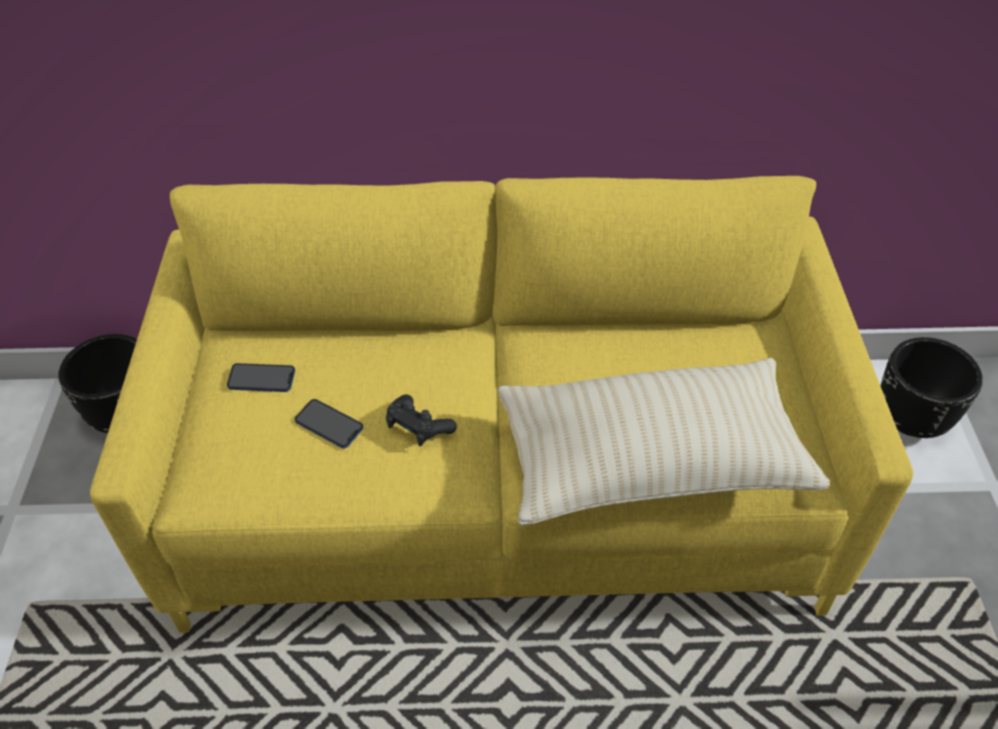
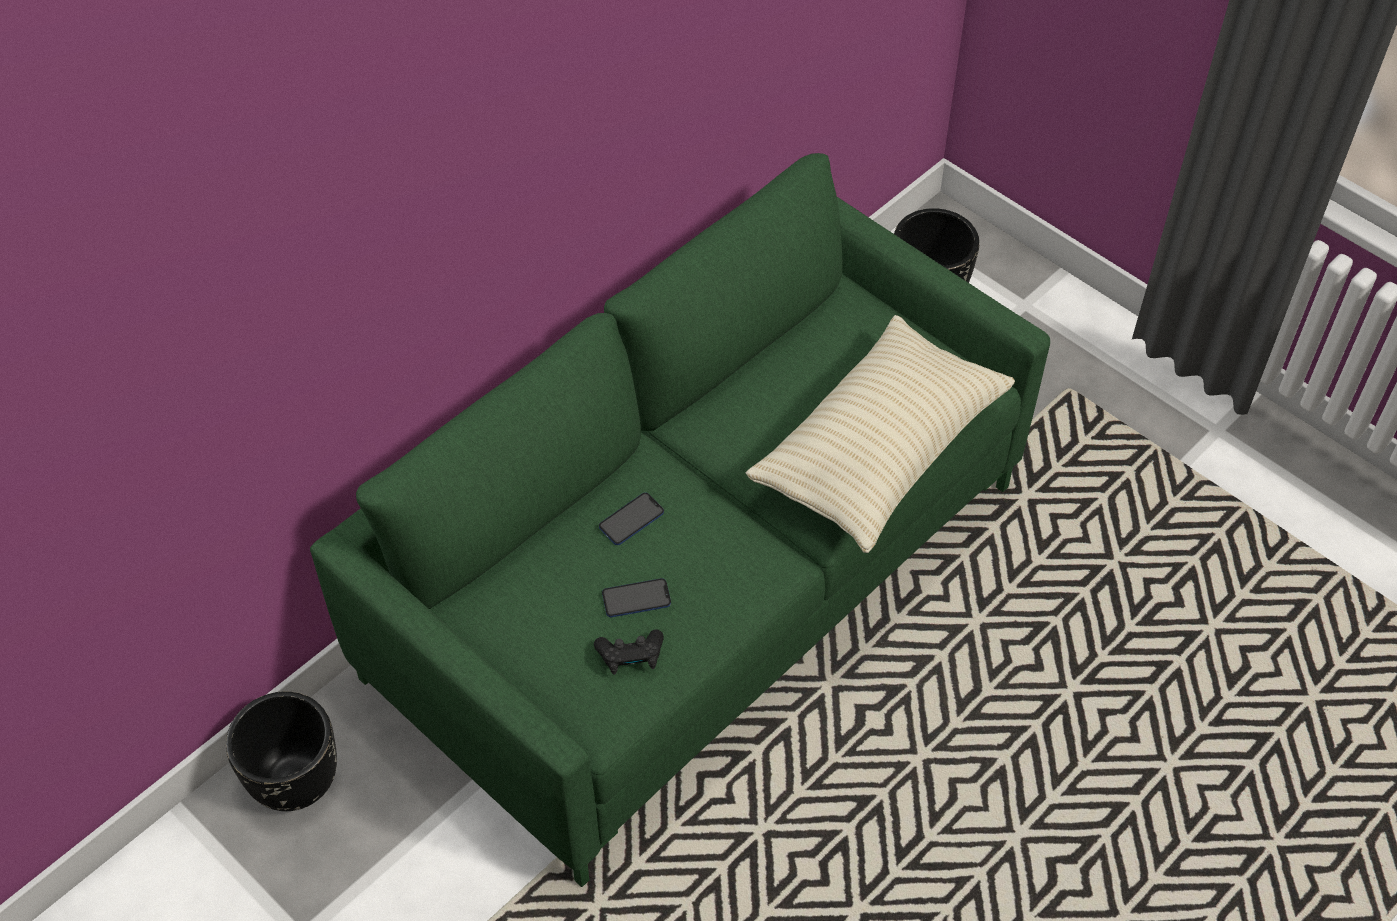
camera: 45 degrees left, 5 degrees up
(261, 379) = (539, 608): phone -> phone (631, 520)
(418, 428) = (702, 550): black game controller -> black game controller (631, 657)
(500, 490) = (697, 580): yellow sofa -> green sofa

